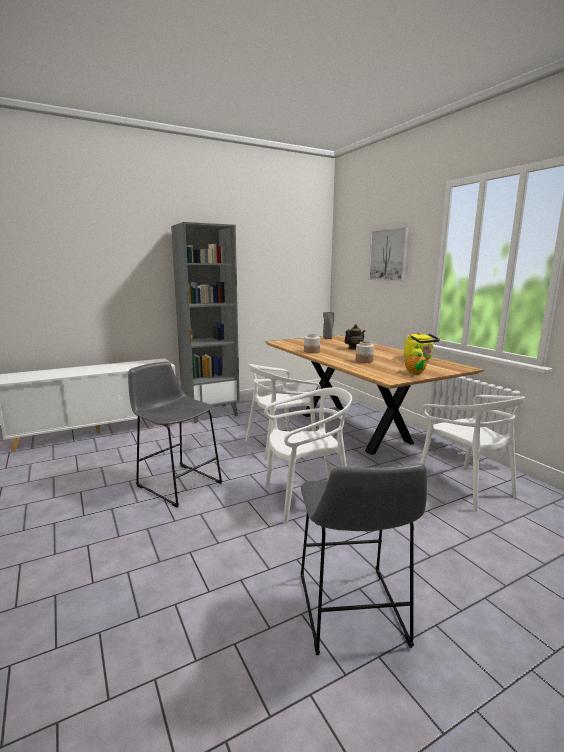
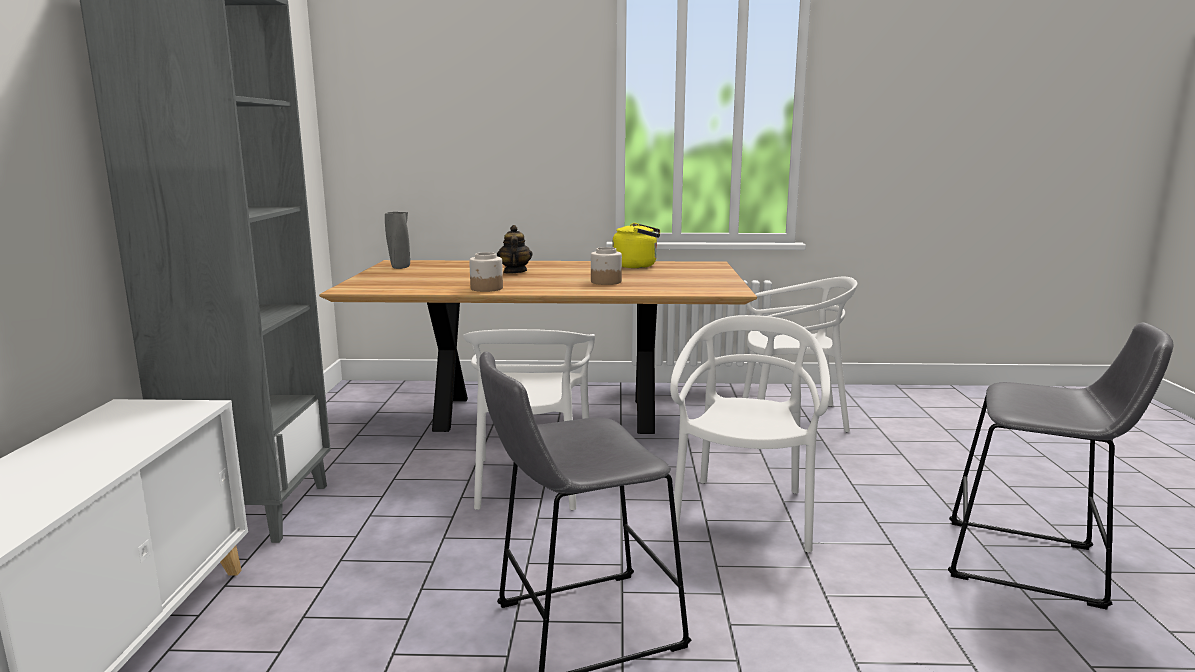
camera: 60 degrees left, 0 degrees up
(388, 255) = (497, 96): picture -> none
(415, 373) = (710, 279): teapot -> none

